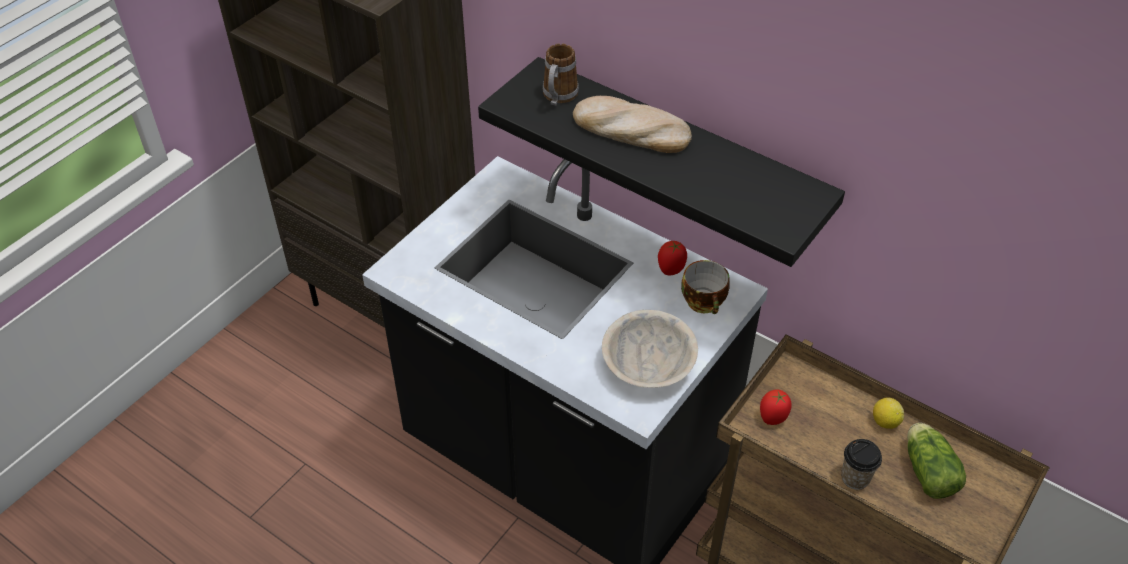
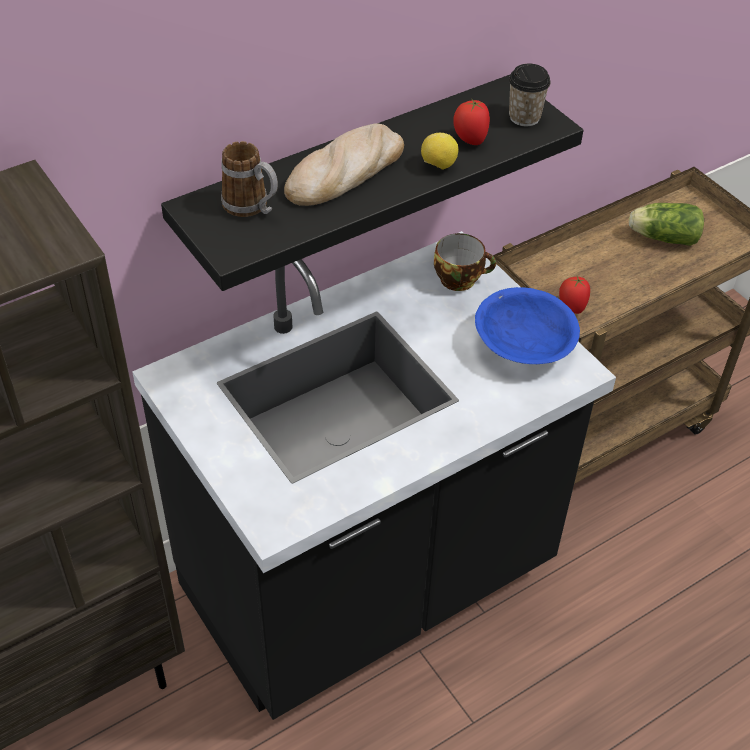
camera: 70 degrees left, 0 degrees up
(648, 364) = (523, 345): beige bowl -> blue bowl
(671, 269) = (402, 286): tomato -> tomato (469, 140)
(855, 478) = (656, 282): cup -> cup (524, 117)
(884, 421) = (603, 241): lemon -> lemon (438, 166)

